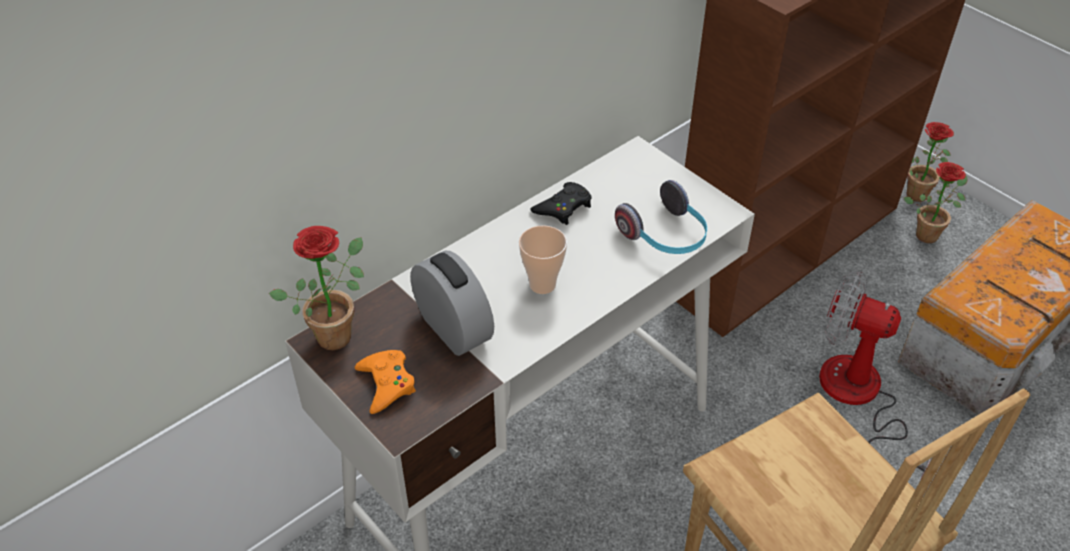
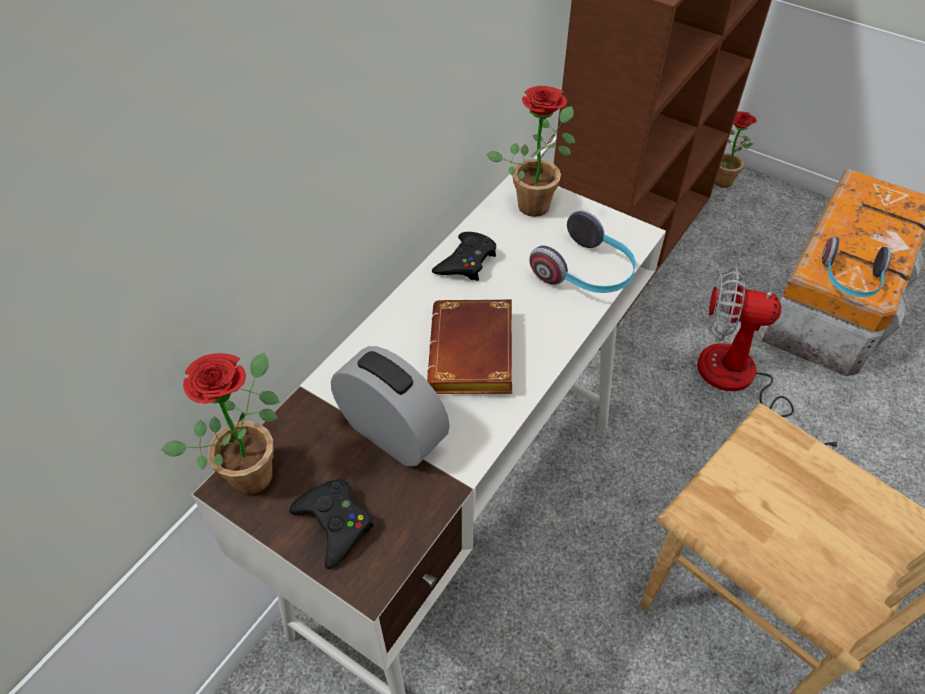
camera: 15 degrees left, 5 degrees up
(386, 384) = (334, 524): orange game controller -> black game controller
(542, 284) = (475, 356): cup -> brown book
(928, 233) = (744, 214): potted plant -> potted plant (535, 201)
(984, 310) = (849, 280): none -> headphones

